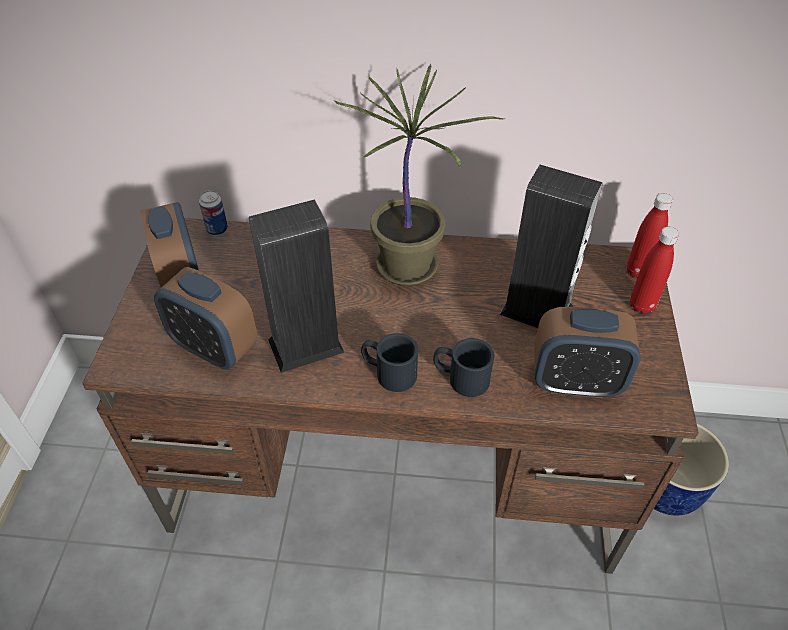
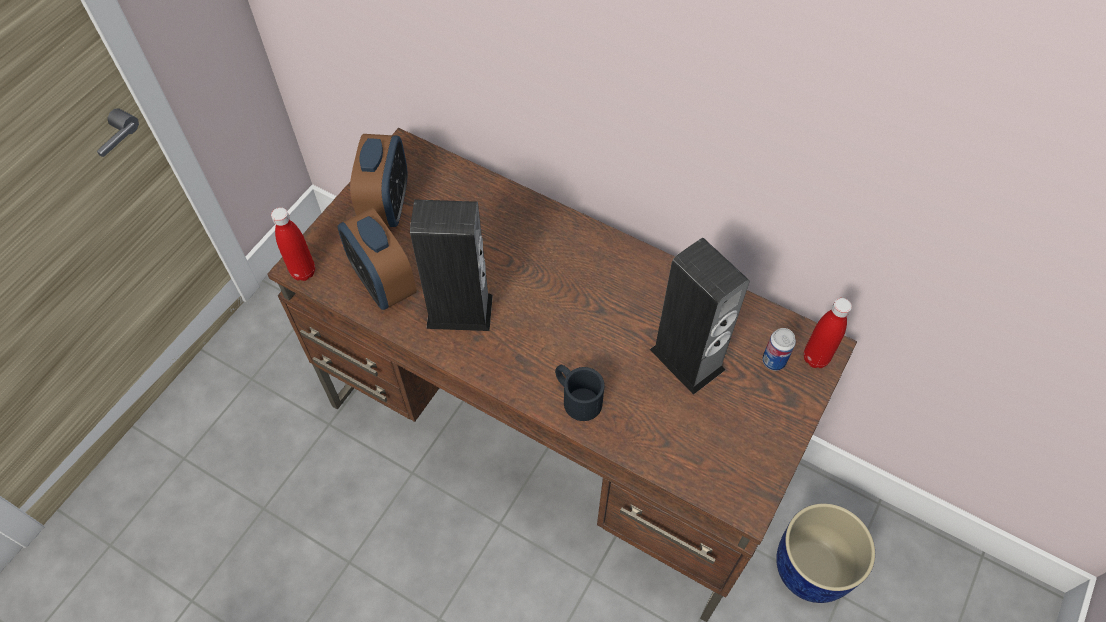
camera: 25 degrees right, 10 degrees up
(217, 230) = (441, 161): can -> can (774, 361)
(388, 372) = (516, 366): black mug -> none
(409, 267) = (593, 267): potted plant -> none
(575, 382) = (678, 445): alarm clock -> none
(641, 305) = (794, 395): red bottle -> red bottle (303, 272)

